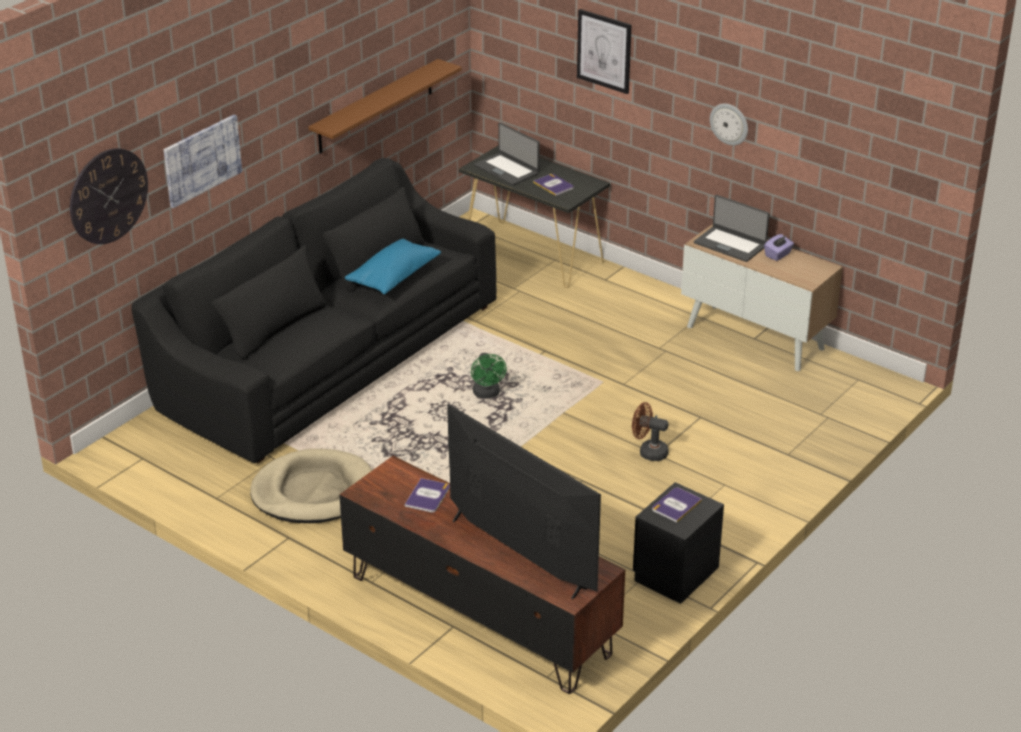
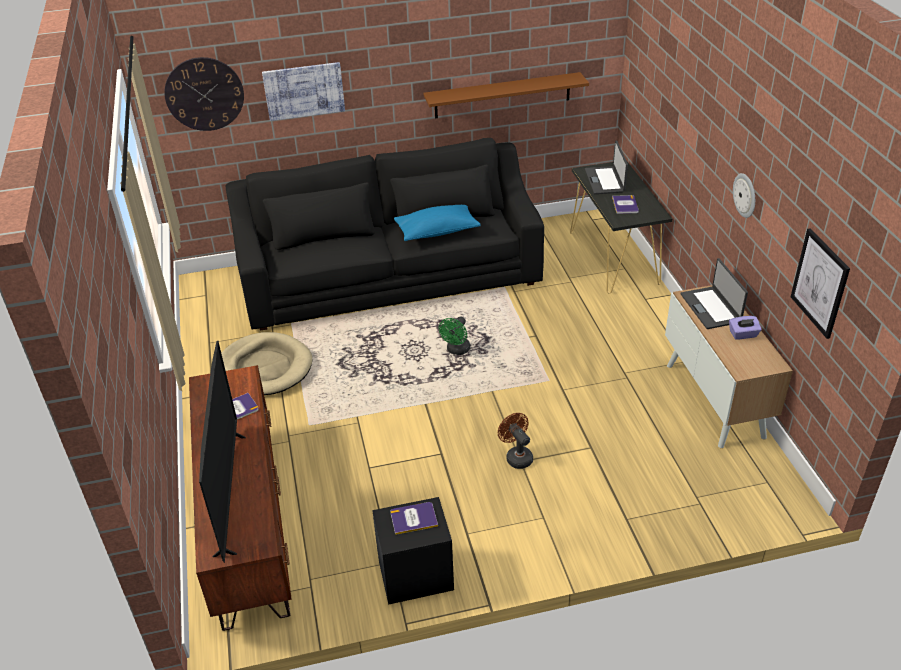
camera: 40 degrees right, 5 degrees up
(604, 51) = (685, 97): picture -> picture (820, 283)

